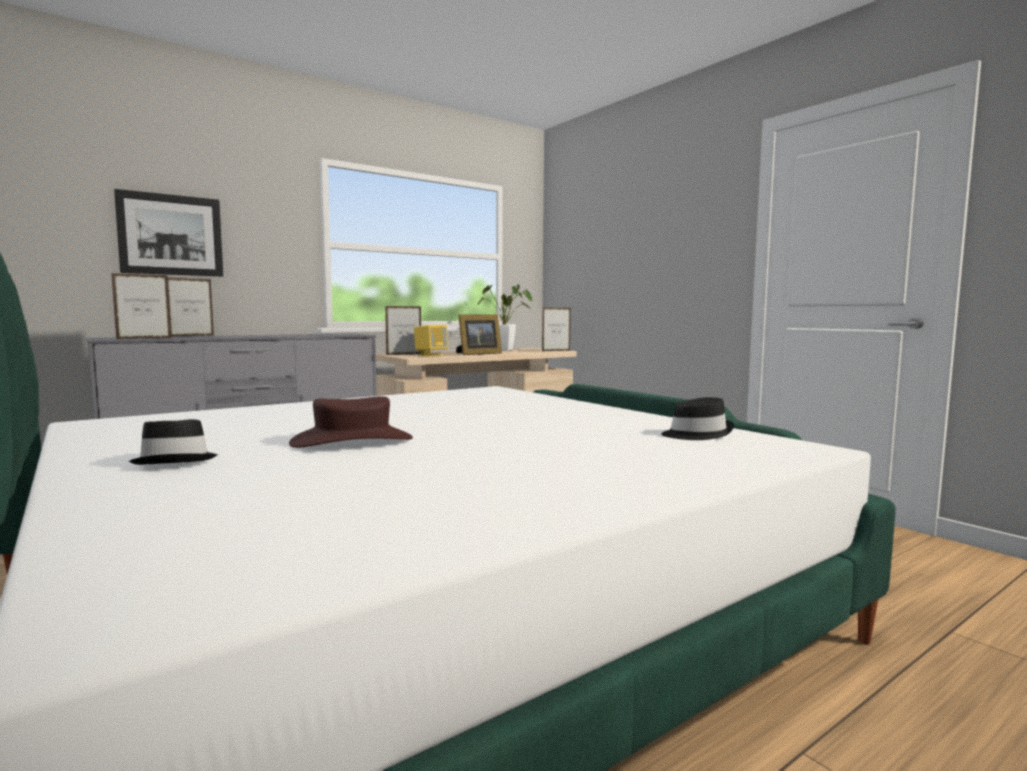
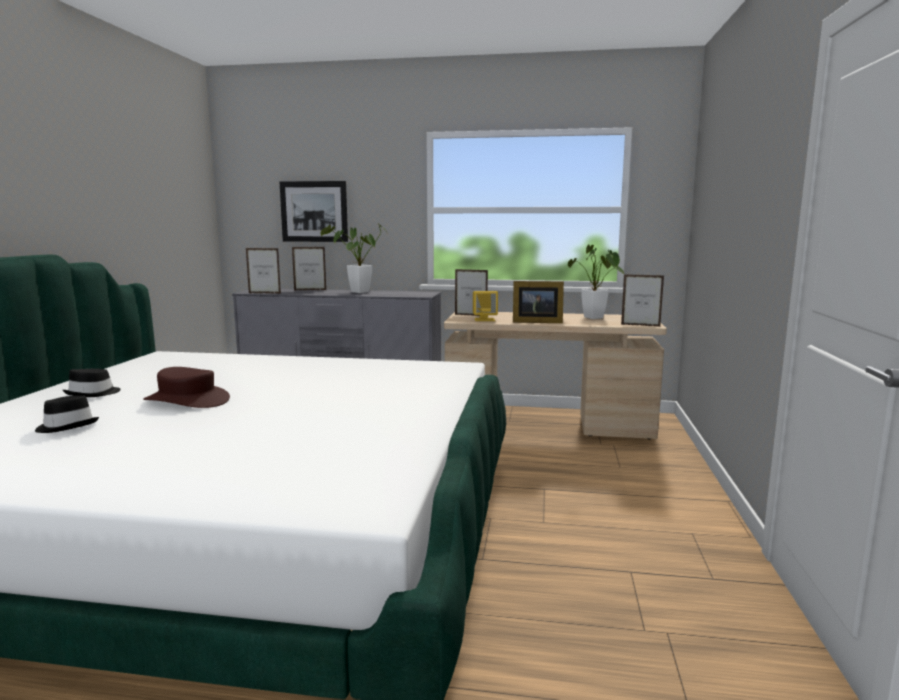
camera: 45 degrees right, 5 degrees up
(268, 335) = (356, 292): none -> potted plant
(696, 434) = (369, 461): black hat -> black hat (67, 426)

